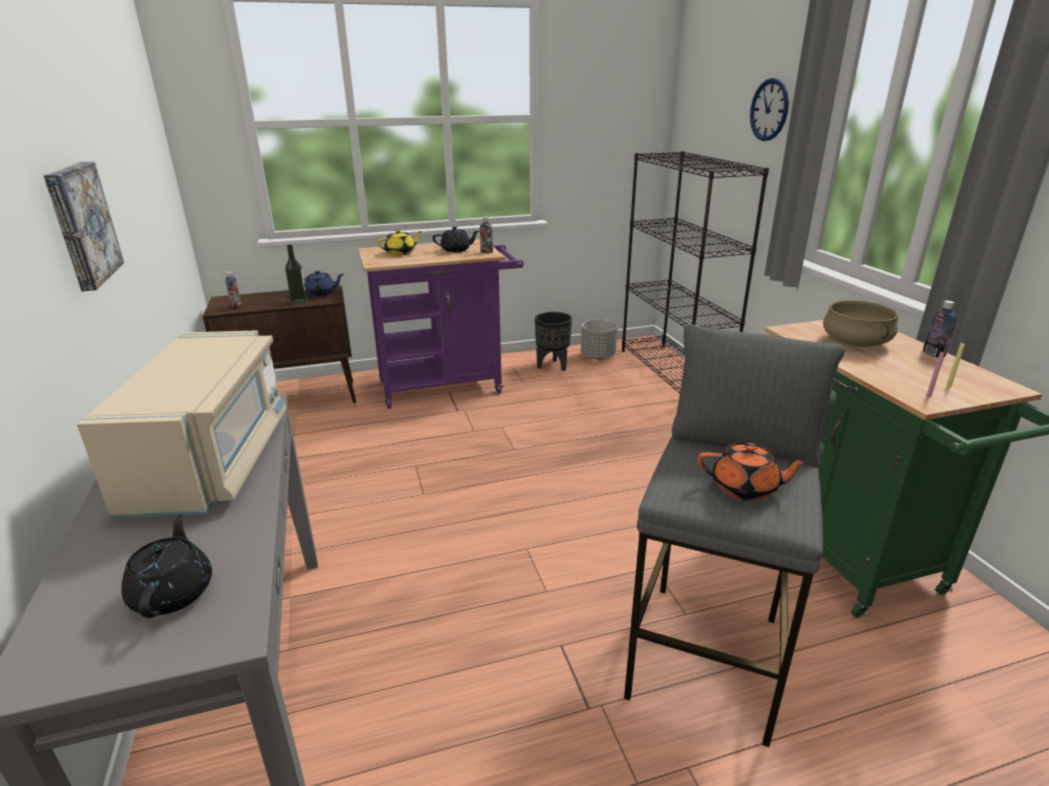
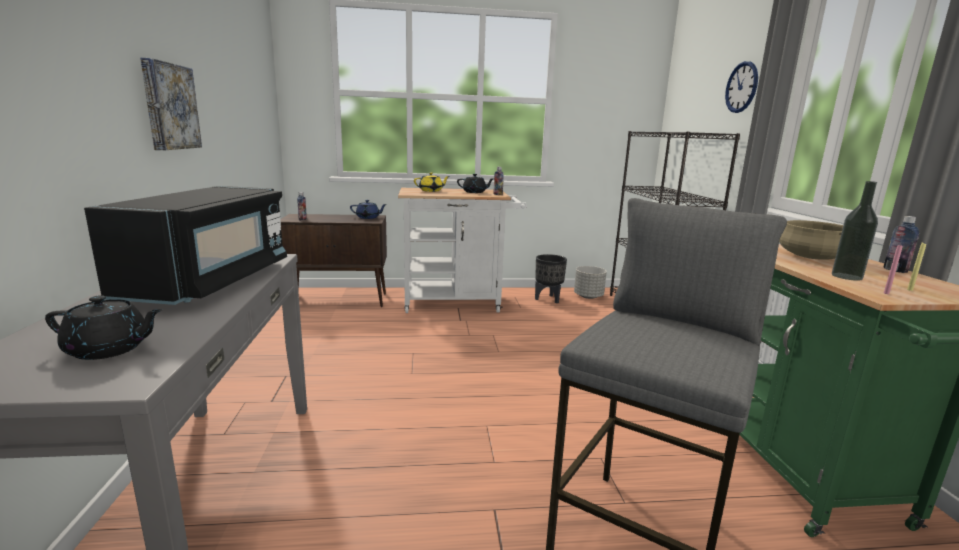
camera: 10 degrees right, 10 degrees down
(174, 592) = (109, 349): black teapot -> black teapot turned 90 degrees clockwise
(212, 461) = (210, 281): beige microwave -> black microwave
(299, 301) = (349, 220): bottle -> bottle (846, 276)
(448, 385) = (458, 303): purple cart -> white cart
(745, 488) = (673, 345): orange teapot -> none

